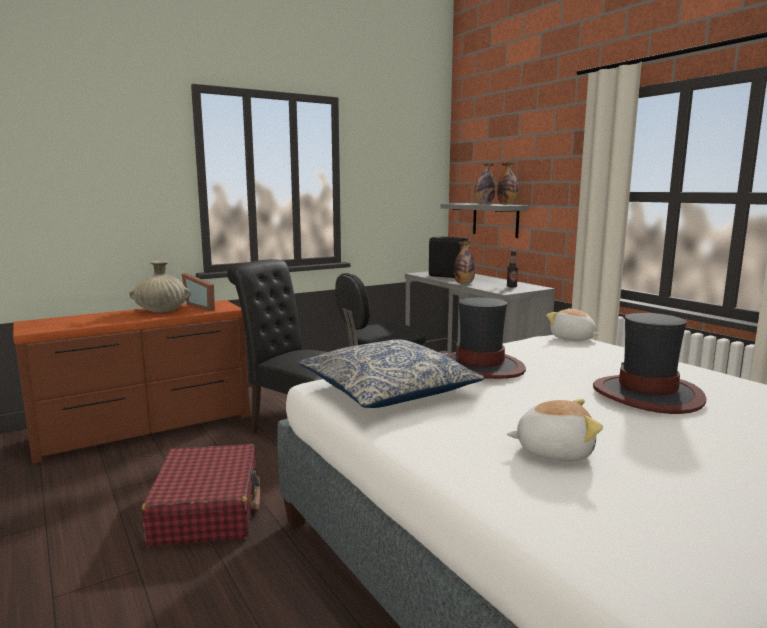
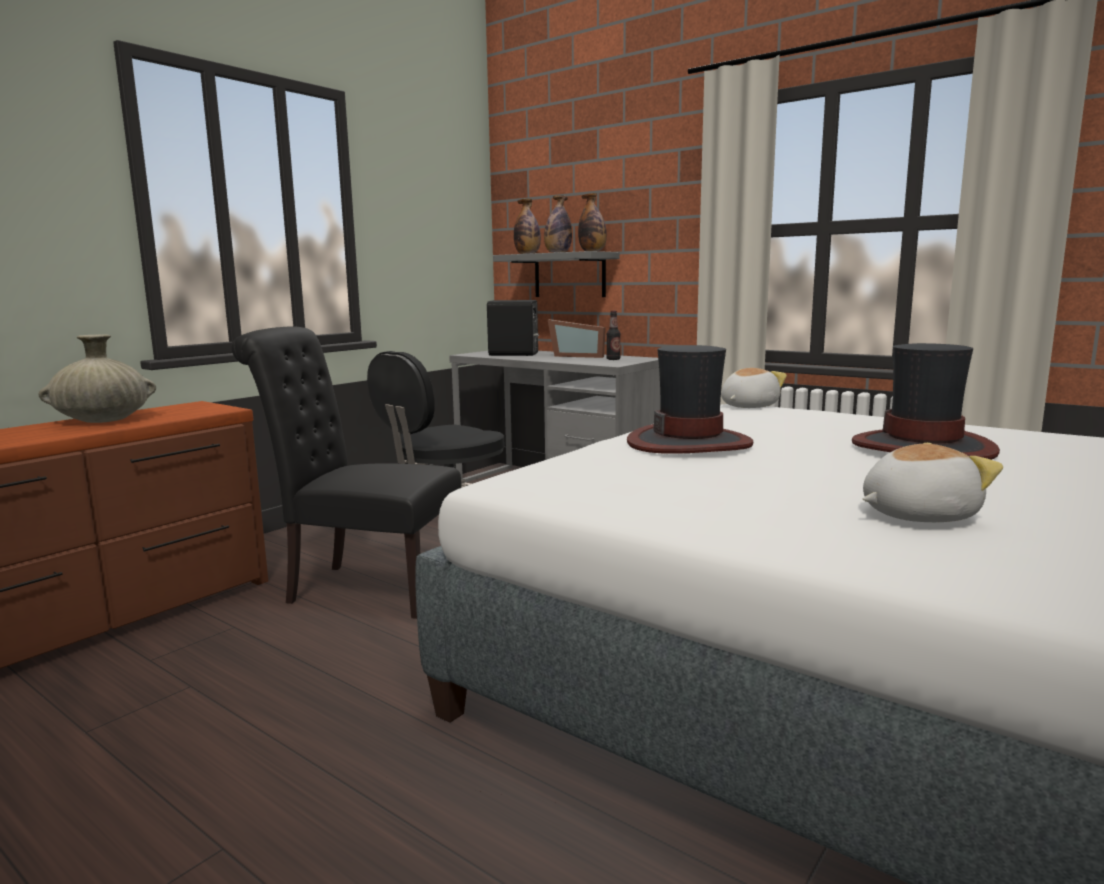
camera: 20 degrees left, 0 degrees up
(203, 306) = (174, 410): picture frame -> picture frame (578, 356)
(208, 509) = (289, 726): red suitcase -> none
(388, 390) = (608, 480): pillow -> none
(464, 283) = (547, 360): bottle -> bottle (527, 254)
(572, 338) = (747, 406): plush toy -> plush toy turned 105 degrees clockwise

